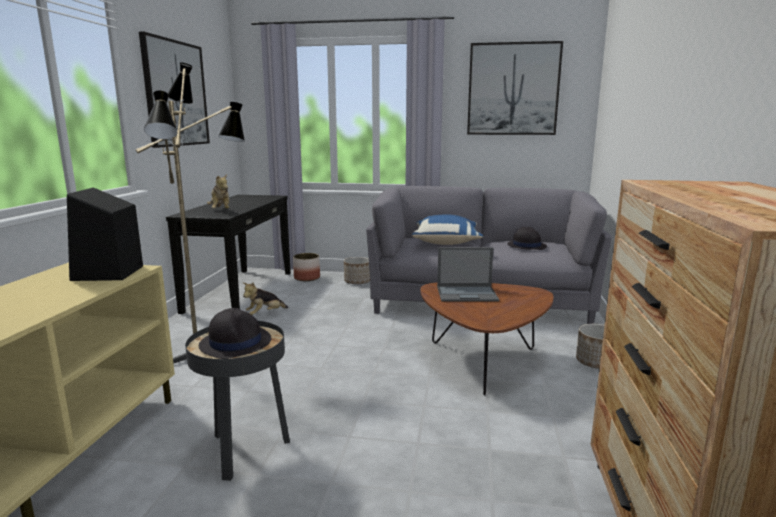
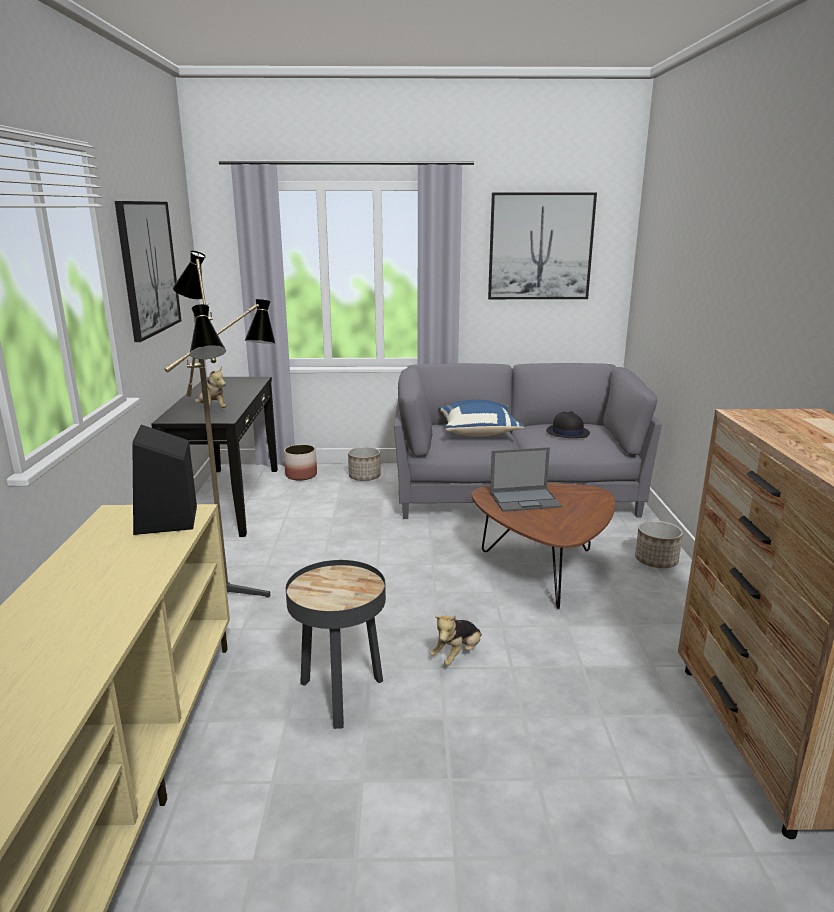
camera: 10 degrees left, 5 degrees up
(235, 343) = (335, 588): black hat -> none
(265, 314) = (276, 529): plush toy -> plush toy (457, 655)

